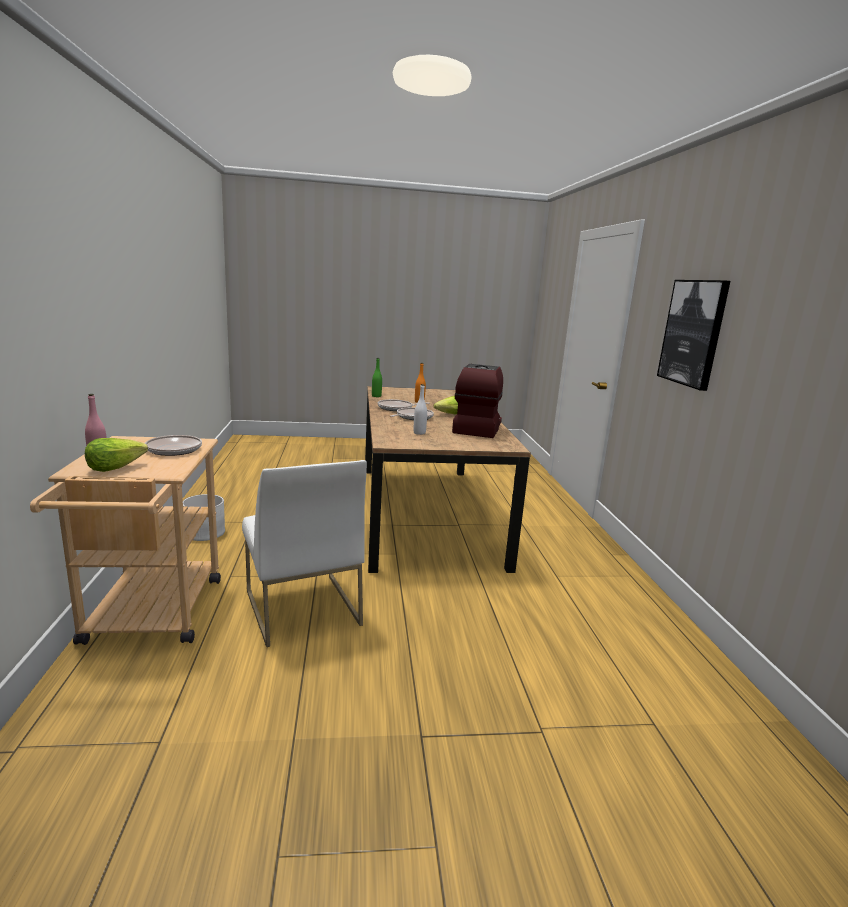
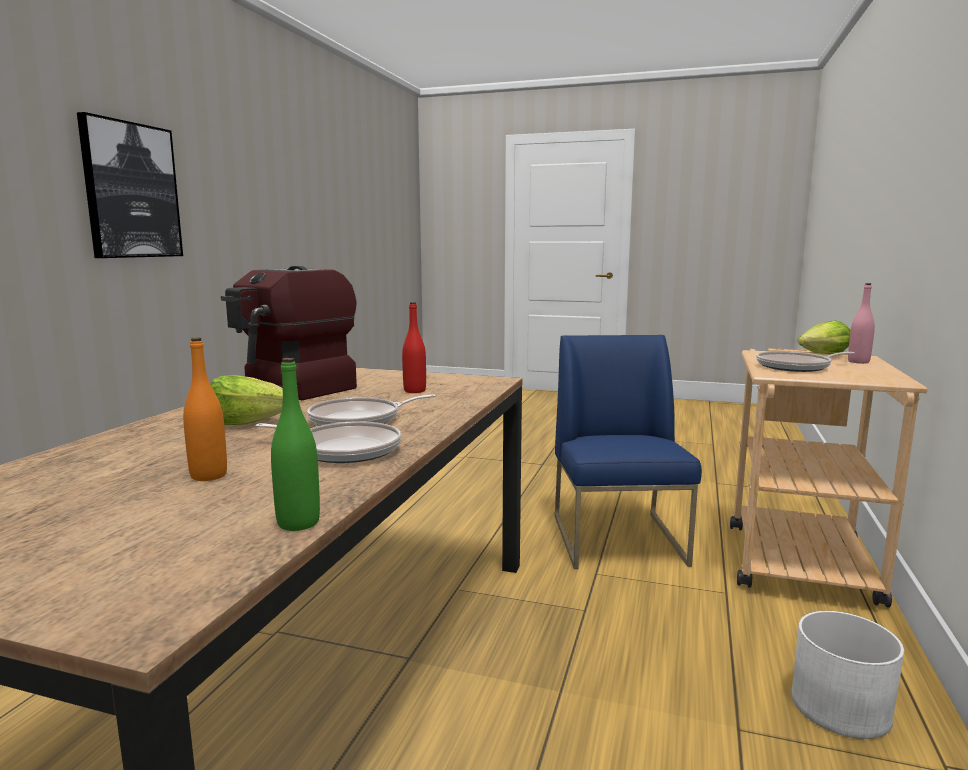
camera: 155 degrees left, 5 degrees down
(301, 607) = (619, 540): white chair -> blue chair
(419, 433) = (414, 391): white bottle -> red bottle

